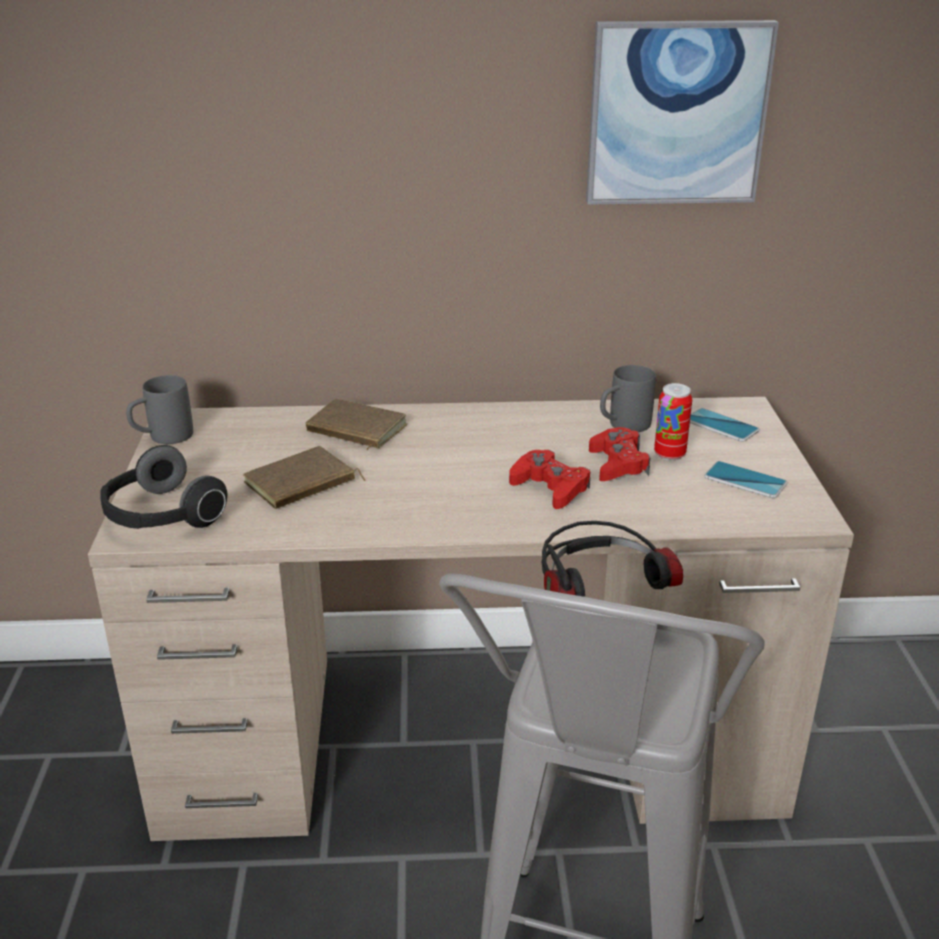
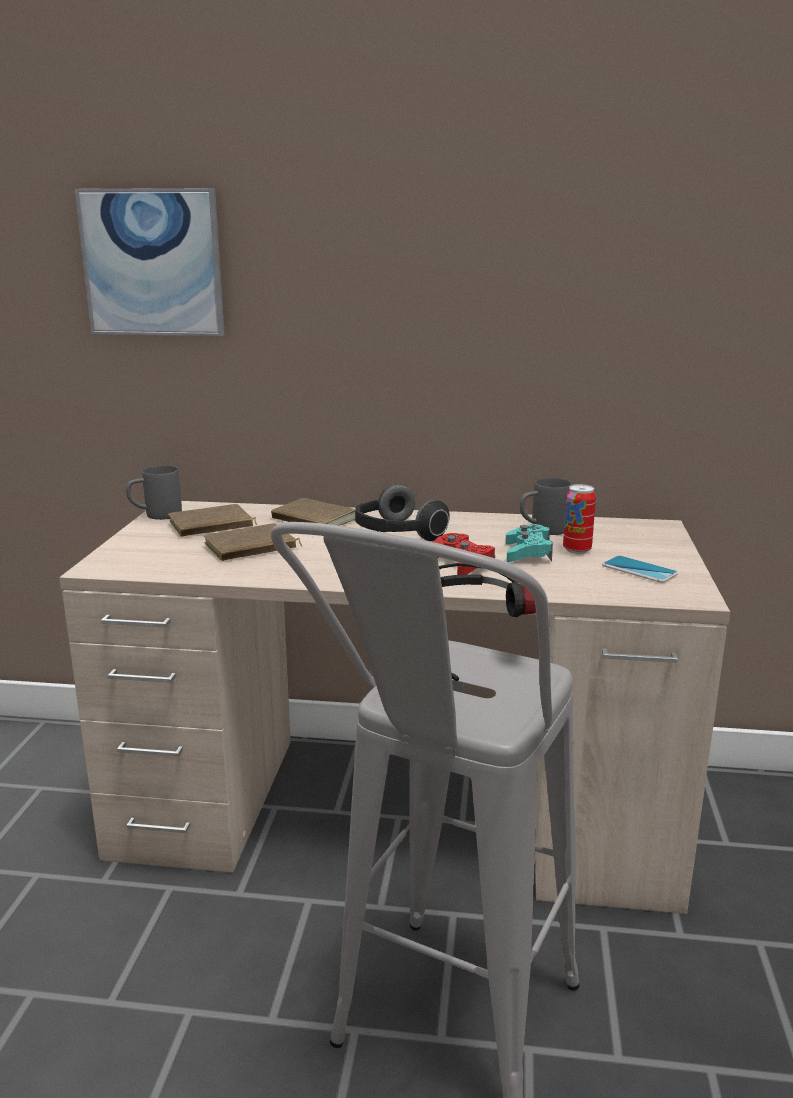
camera: 10 degrees right, 10 degrees down
(161, 517) = (128, 559): headphones -> headphones (396, 534)
(238, 450) = (211, 526): none -> brown book
(618, 464) = (527, 553): red game controller -> turquoise game controller
(677, 114) = (595, 262): picture -> picture (153, 263)
(721, 426) = (632, 535): phone -> none

